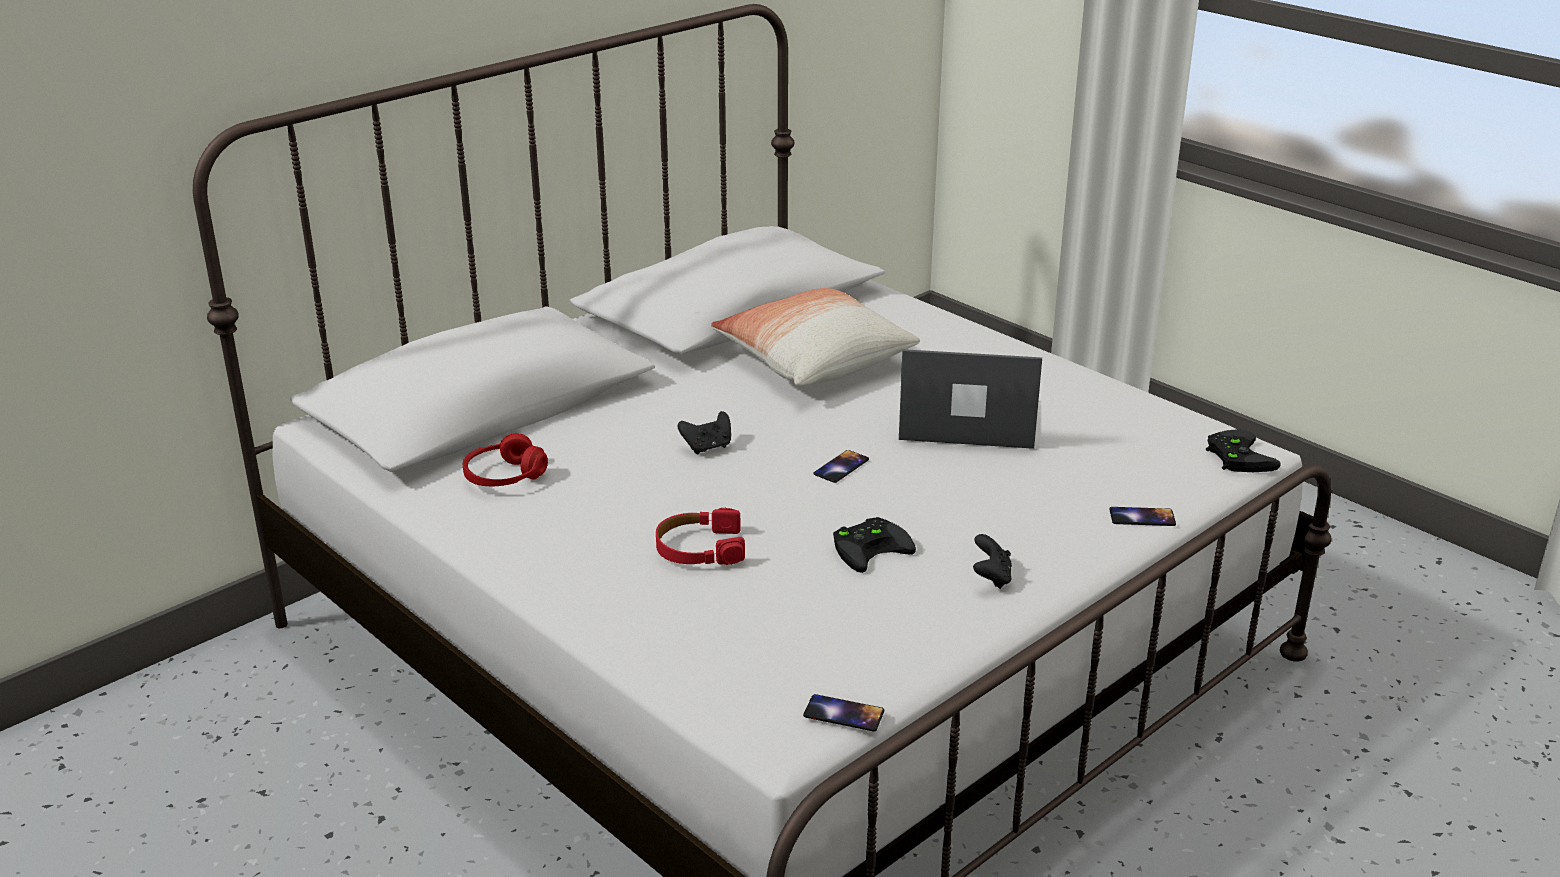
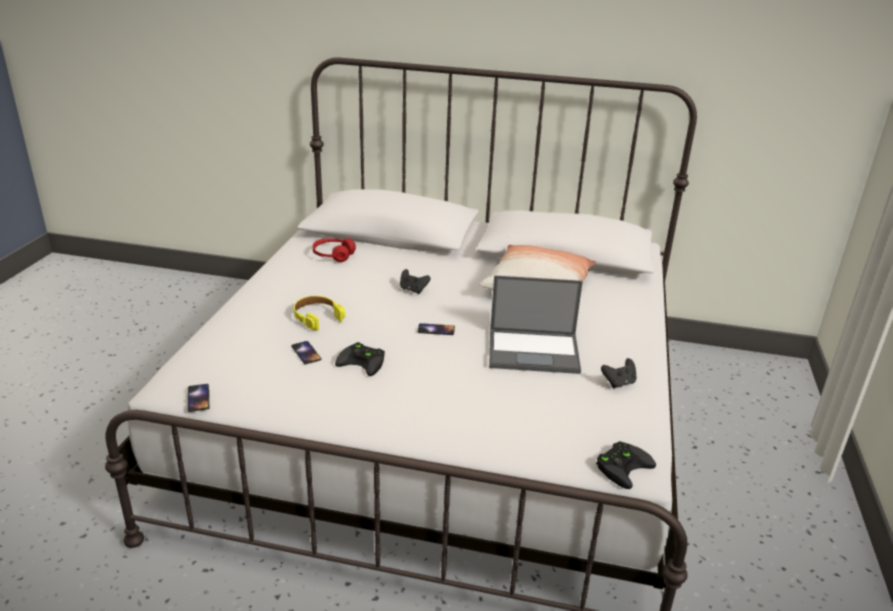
camera: 55 degrees right, 0 degrees up
(699, 549) = (317, 317): red headphones -> yellow headphones
(965, 420) = (534, 351): laptop -> laptop turned 120 degrees clockwise
(991, 578) = (368, 408): black game controller -> black game controller (619, 383)
(1142, 517) = (494, 445): phone -> phone (306, 353)

